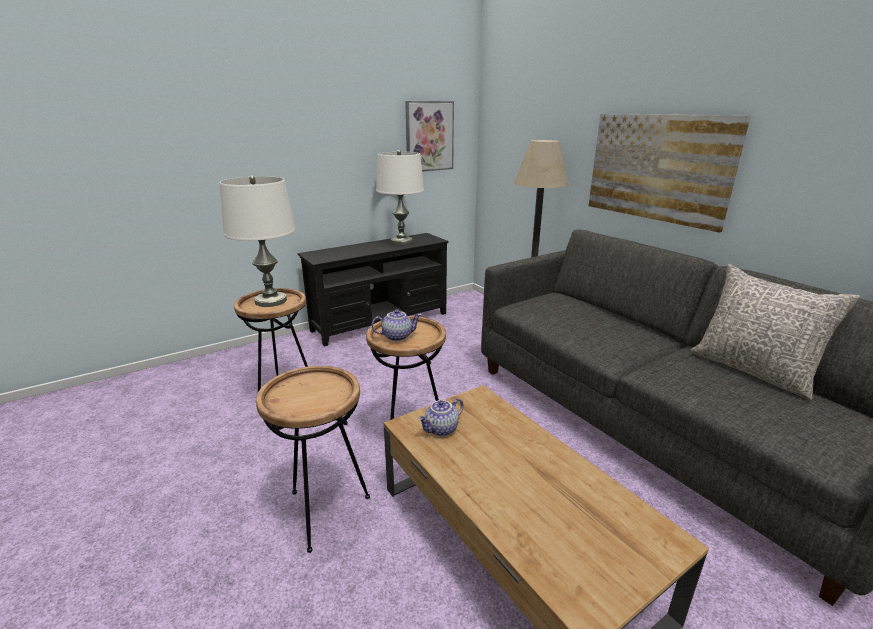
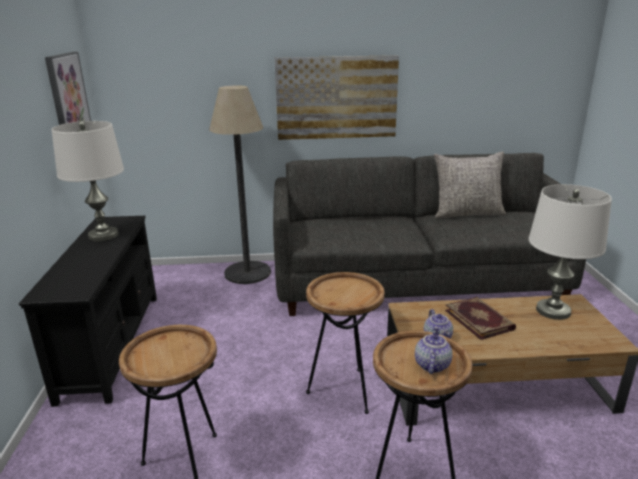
camera: 60 degrees left, 0 degrees up
(270, 301) = (164, 352): white table lamp -> white table lamp (553, 311)
(397, 336) = (348, 296): teapot -> teapot (431, 364)
(510, 452) = (479, 319): none -> book

